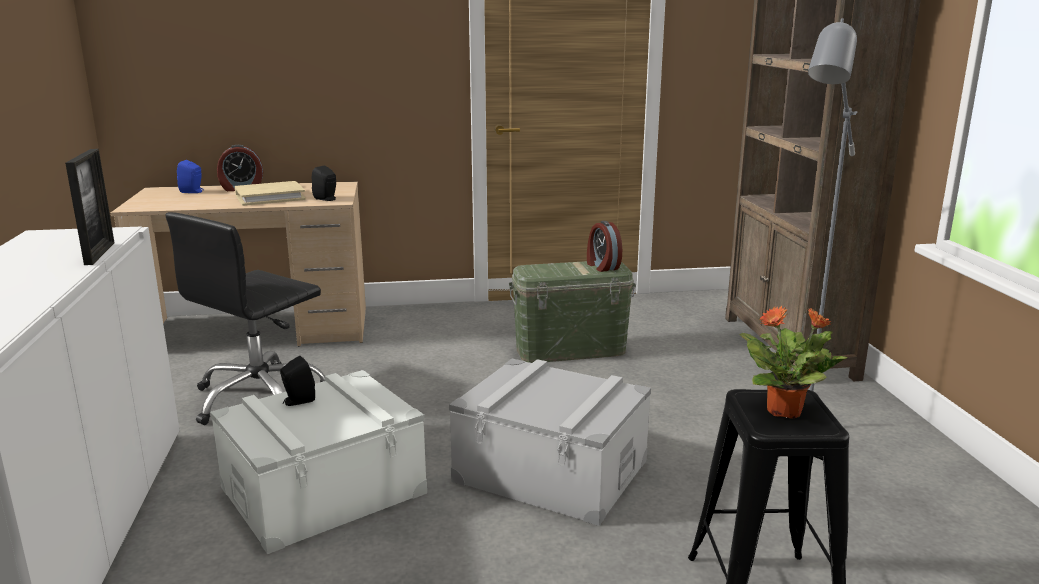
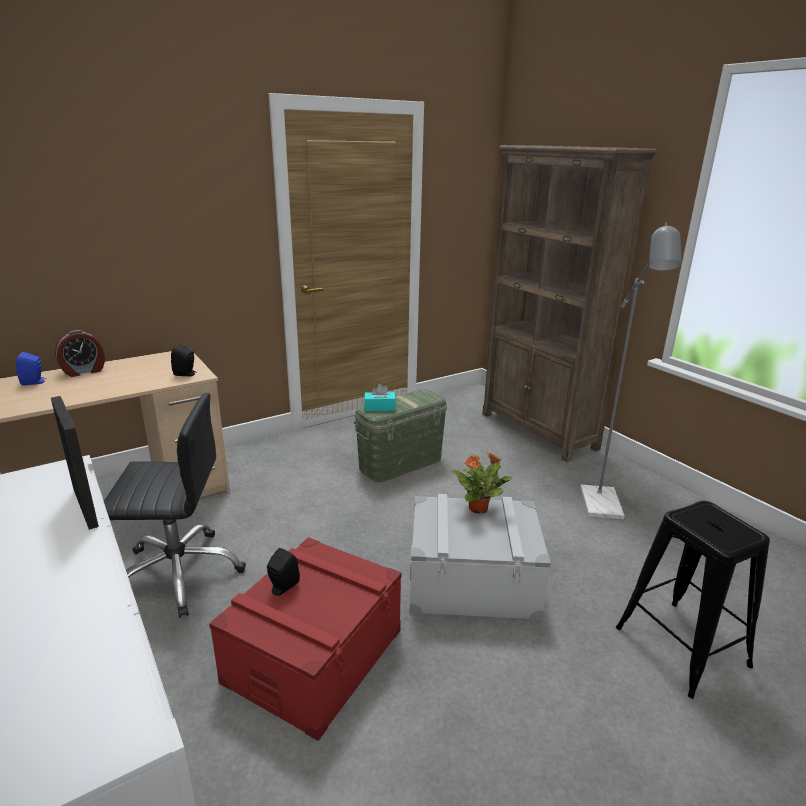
camera: 25 degrees left, 5 degrees up
(260, 397) = (179, 572): black office chair -> black office chair turned 105 degrees counterclockwise
(270, 197) = (126, 379): beige book -> none
(323, 490) = (314, 655): white storage box -> red storage box
(540, 269) = (379, 407): none -> turquoise tissue box
(602, 266) = (421, 397): alarm clock -> none
(785, 411) = (716, 525): potted plant -> potted plant (479, 508)

